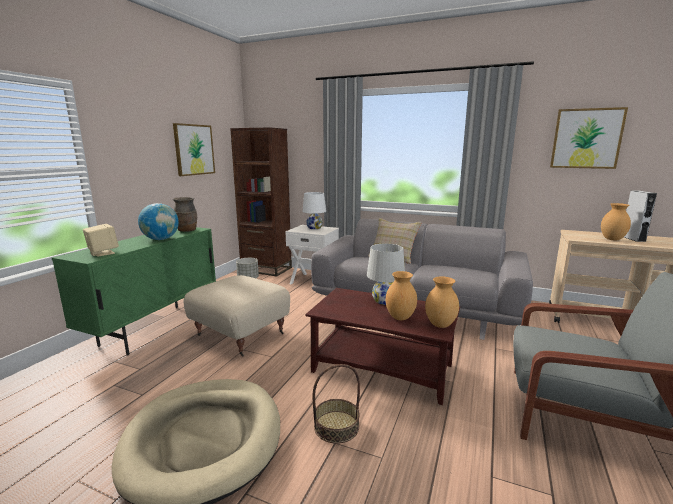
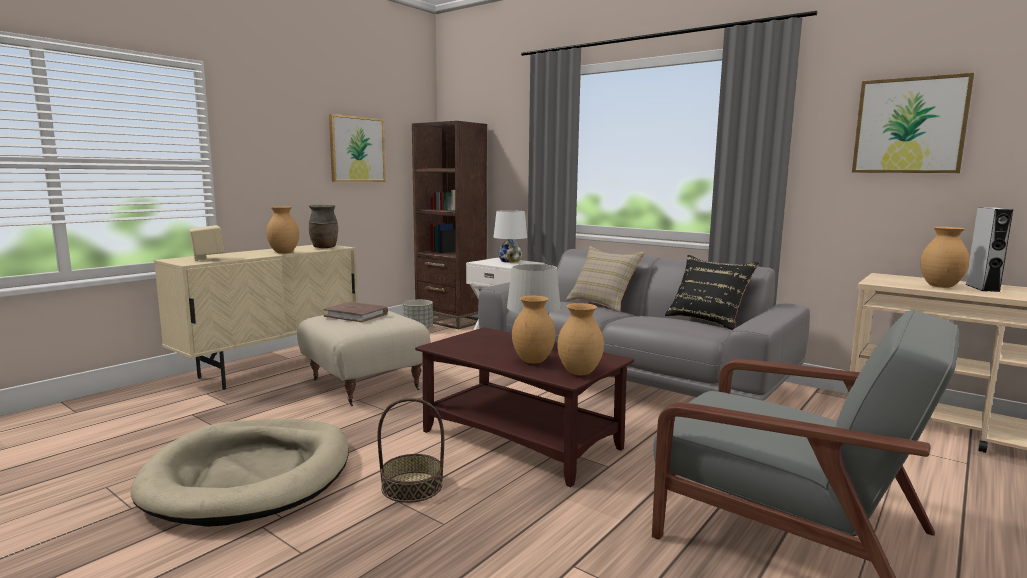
camera: 15 degrees right, 5 degrees down
(155, 328) = (271, 368): green cabinet -> beige cabinet
(161, 239) = (284, 253): globe -> brown vase
(232, 285) = (356, 315): none -> brown book
(469, 266) = (708, 320): none -> black pillow

